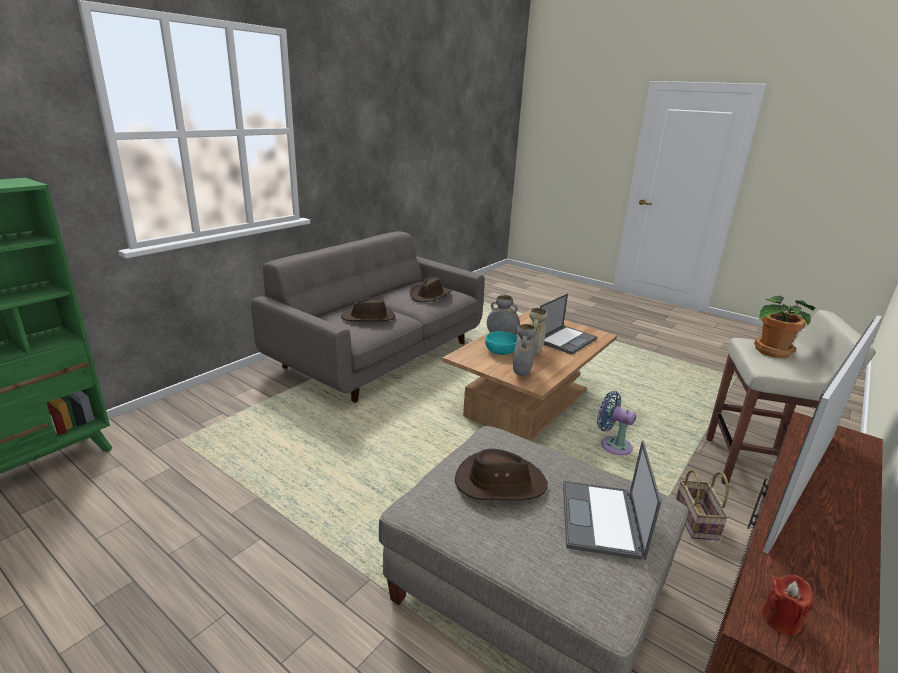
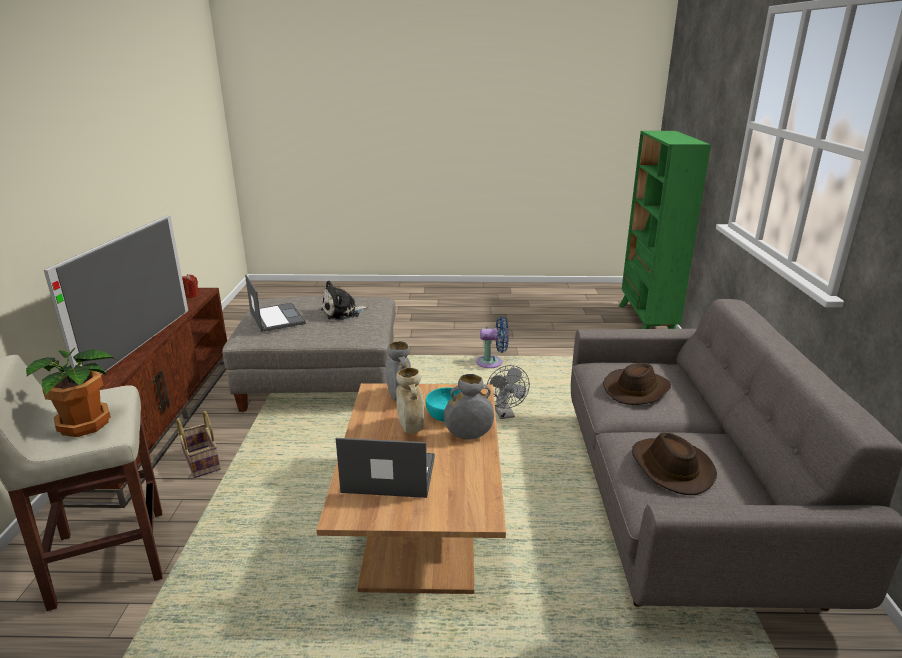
camera: 145 degrees right, 0 degrees up
(385, 439) = (505, 414): none -> grey fan
(499, 482) = (343, 313): brown hat -> plush toy
(566, 340) = (388, 474): laptop -> laptop turned 90 degrees clockwise
(612, 445) = (292, 507): blue fan -> blue fan (492, 362)

